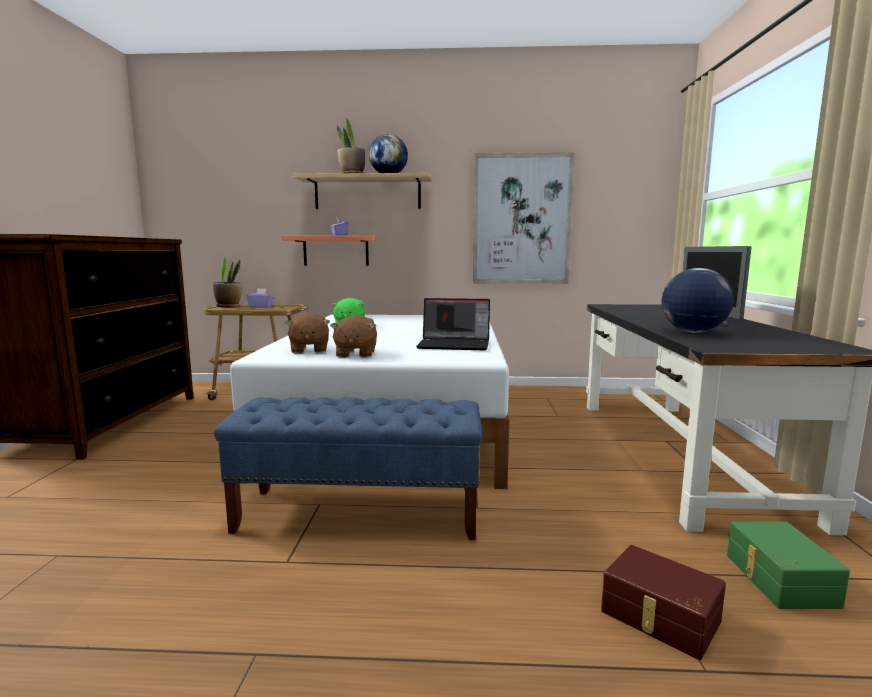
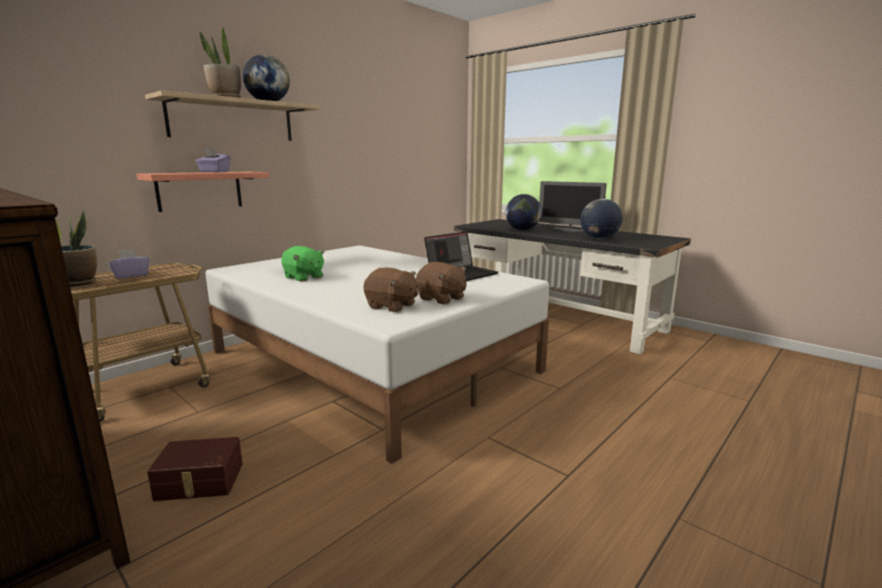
camera: 50 degrees left, 5 degrees up
(360, 513) = (523, 426): blue bench -> none
(521, 219) = (375, 154): picture -> none
(642, 314) = (522, 230): none -> globe
(659, 617) = (708, 392): brown storage box -> brown storage box (199, 482)
(778, 580) = (694, 358): green storage box -> none

